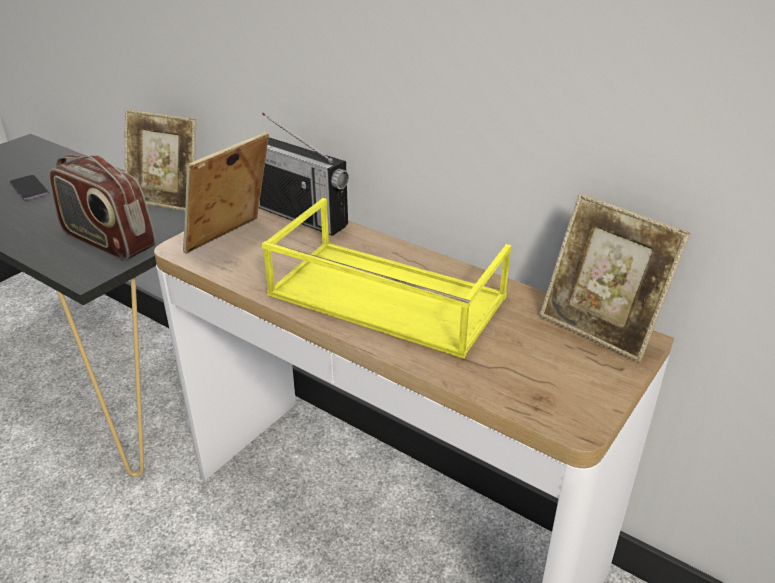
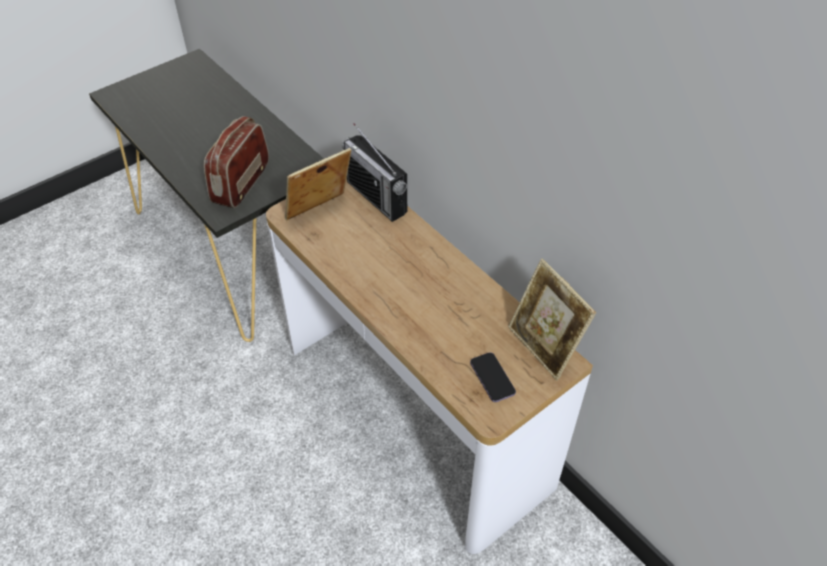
camera: 15 degrees right, 15 degrees up
(29, 189) = (192, 116): phone -> phone (492, 378)
(108, 241) = (240, 183): radio -> radio turned 60 degrees clockwise
(167, 200) = (289, 146): picture frame -> none
(383, 297) = (408, 288): yellow tray -> none

